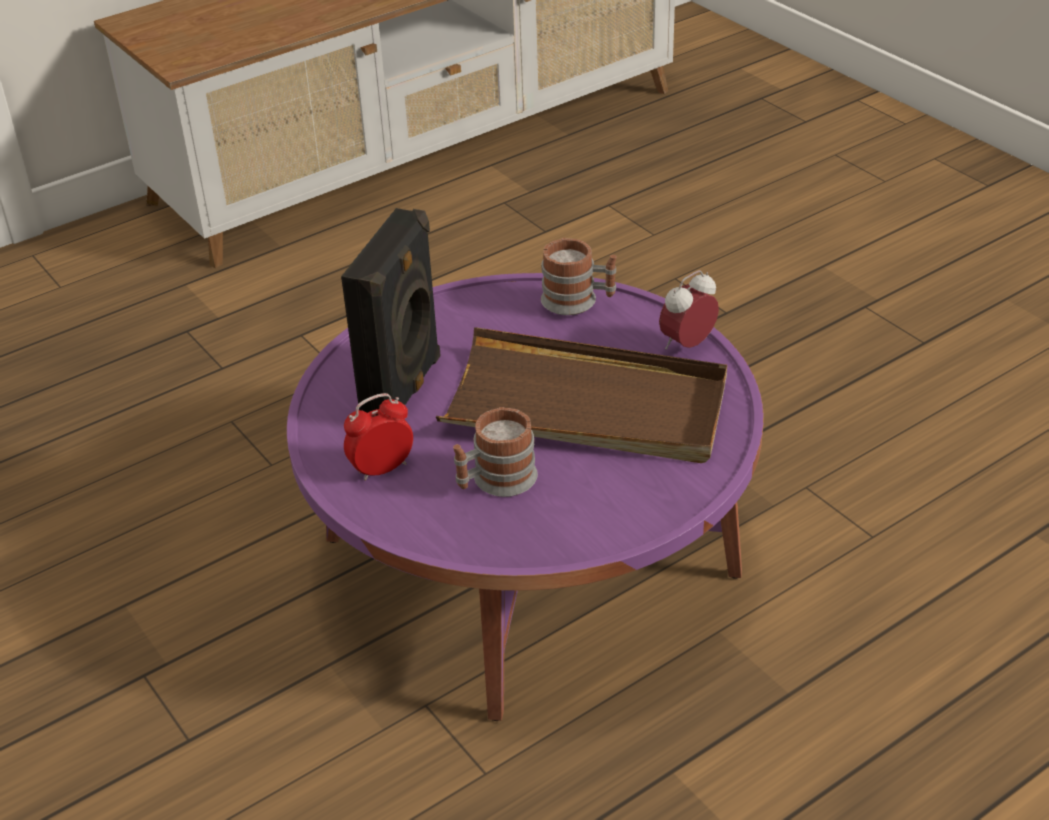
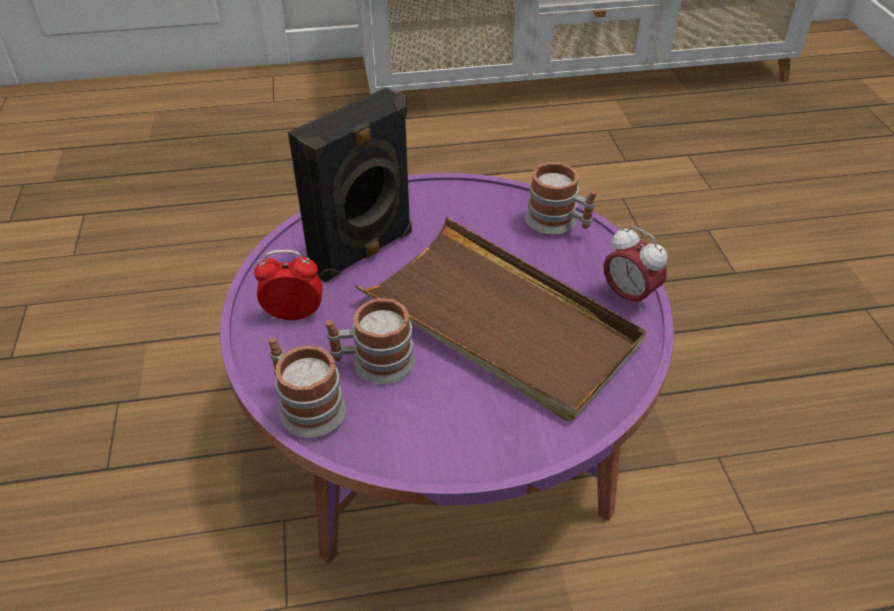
camera: 25 degrees right, 5 degrees up
(464, 535) = (306, 405): none -> mug
(687, 344) = (628, 296): alarm clock -> alarm clock turned 120 degrees counterclockwise

